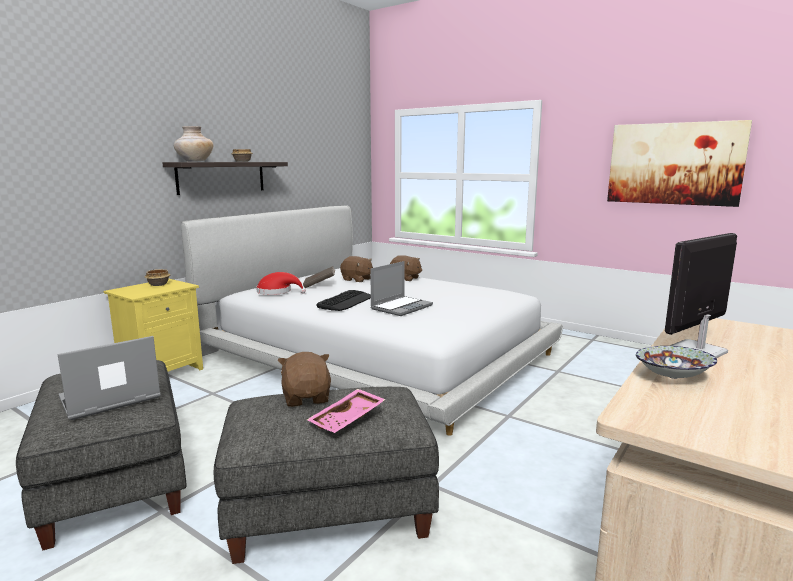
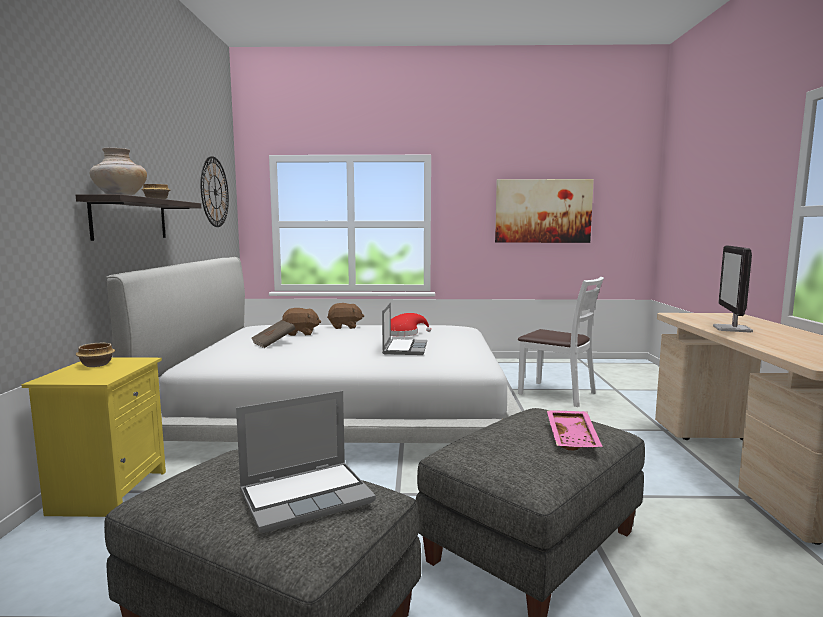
camera: 35 degrees left, 5 degrees down
(109, 399) = (307, 496): laptop -> laptop turned 135 degrees counterclockwise
(277, 292) = (241, 355): red hat -> red hat (404, 334)
(307, 398) = (500, 433): brown plush toy -> none
(335, 148) = (215, 192): none -> wall clock
(345, 301) = (341, 352): keyboard -> none
(603, 389) = (557, 394): none -> white chair
(673, 377) = (768, 343): bowl -> none

